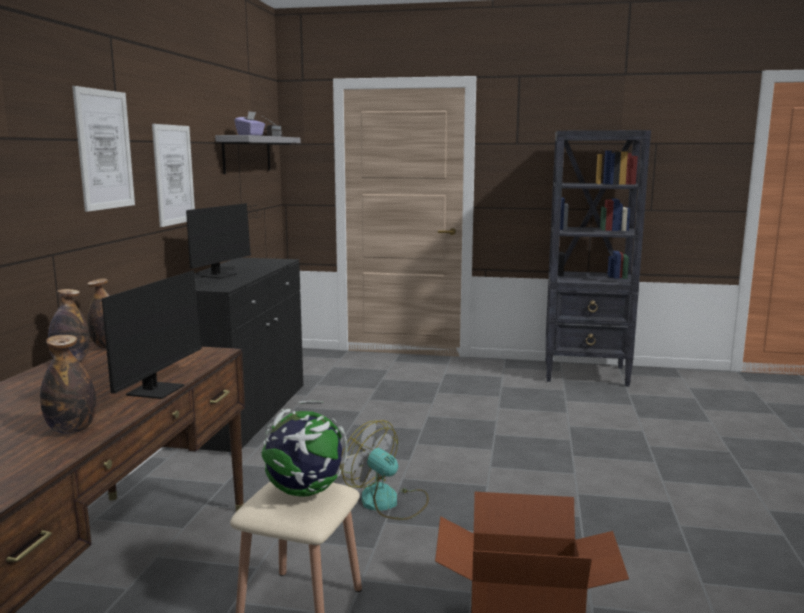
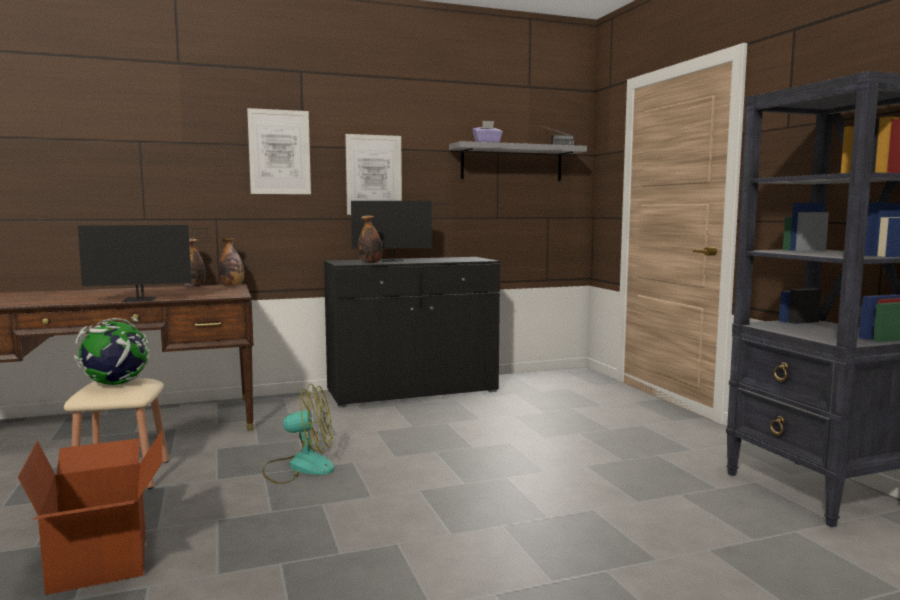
camera: 60 degrees right, 5 degrees down
(72, 429) = (62, 301): bottle -> bottle (370, 263)
(388, 502) = (300, 467): fan -> fan turned 75 degrees clockwise

